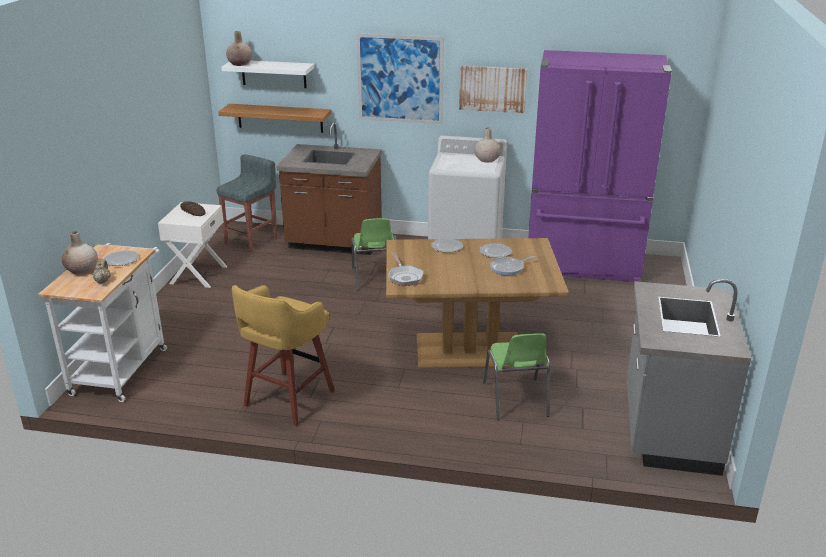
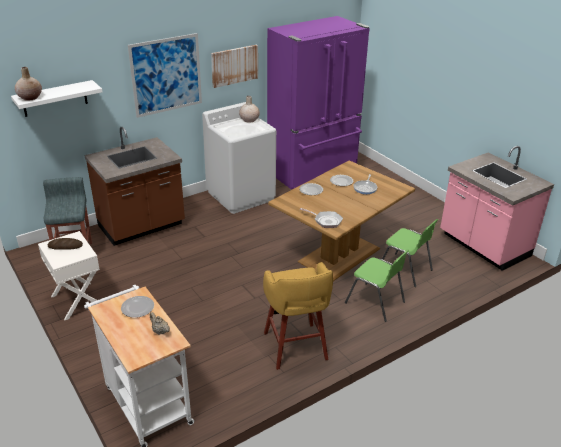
camera: 45 degrees left, 5 degrees up
(82, 270) = (123, 333): beige vase -> none
(280, 118) = (65, 137): shelf -> none
(375, 278) = (212, 238): green chair -> green chair (375, 303)
(667, 429) = (483, 246): grey counter -> pink counter

